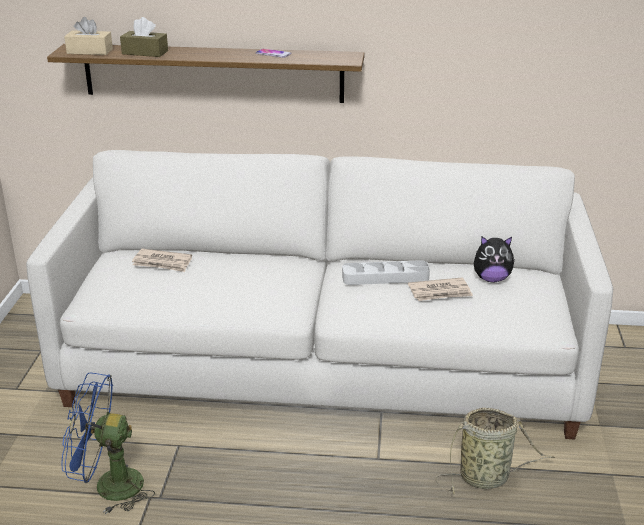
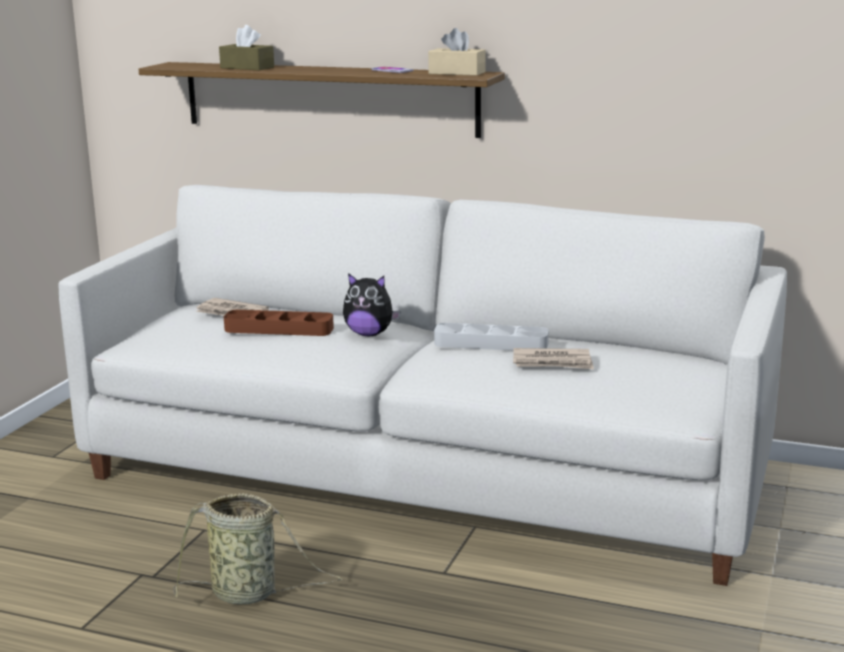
camera: 15 degrees right, 10 degrees down
(89, 51) = (188, 66): beige tissue box -> beige tissue box (457, 73)
(108, 486) = (100, 558): blue fan -> none
(213, 278) = (279, 329): none -> brown tray
(487, 477) = (579, 610): basket -> basket (249, 594)
(491, 279) = (633, 358): plush toy -> plush toy (369, 334)

